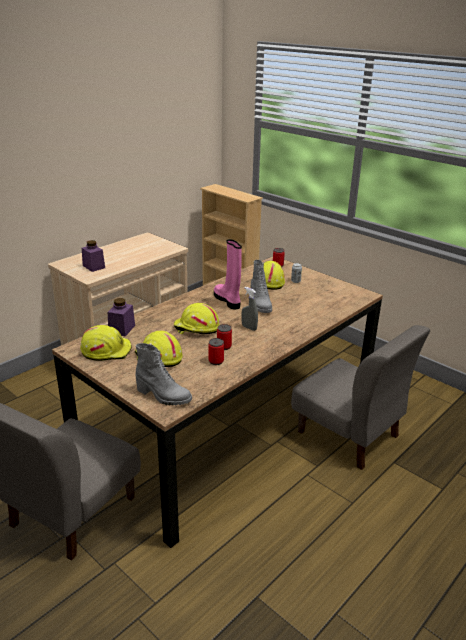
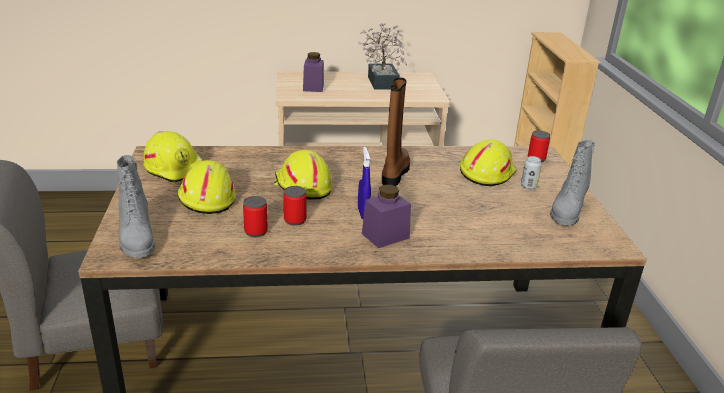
camera: 40 degrees right, 0 degrees up
(122, 329) = (227, 154): purple jar -> purple jar (385, 236)
(128, 247) = (382, 81): none -> potted plant
(228, 300) = (394, 173): pink boot -> brown boot
(249, 328) = (363, 213): grey spray bottle -> blue spray bottle
(259, 305) = (426, 193): grey boot -> grey boot (567, 211)

